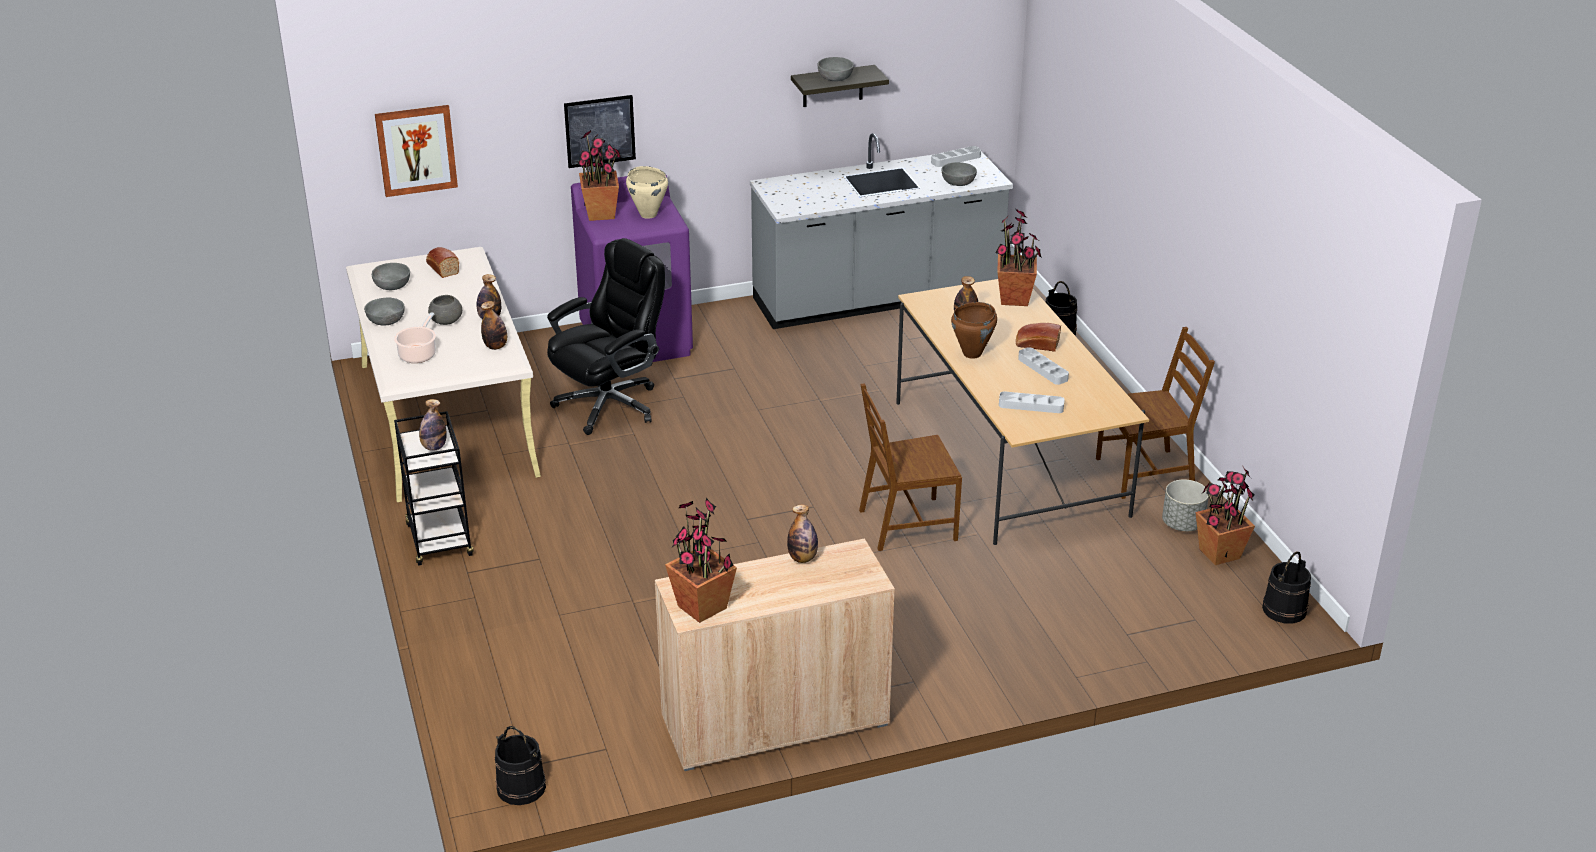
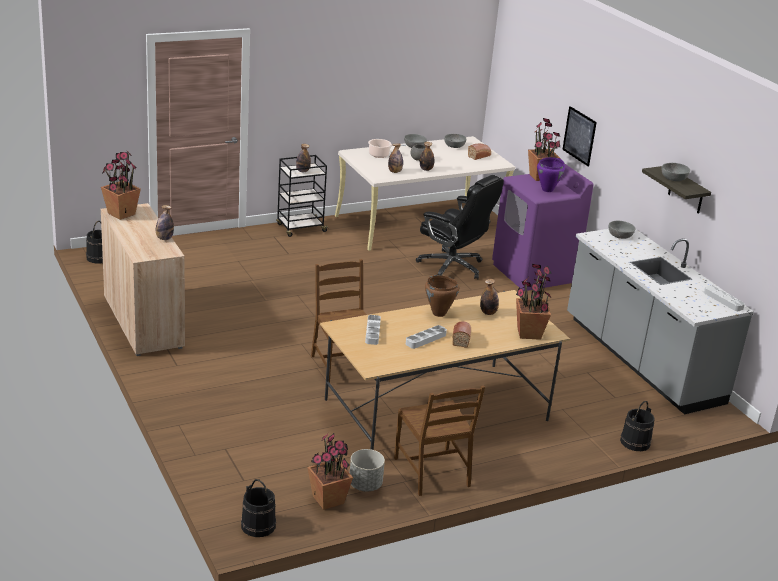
camera: 80 degrees right, 5 degrees down
(416, 150) = (516, 92): picture -> none
(648, 214) = (547, 190): beige cooking pot -> purple cooking pot
(958, 182) = (681, 300): grey bowl -> grey bowl (620, 235)

